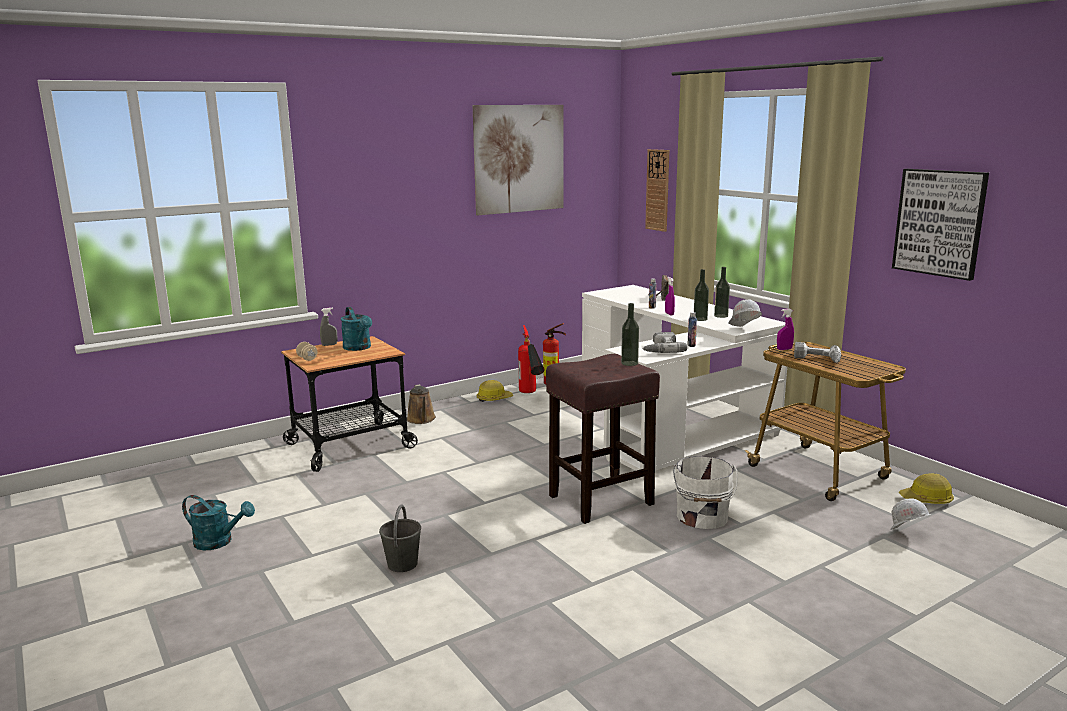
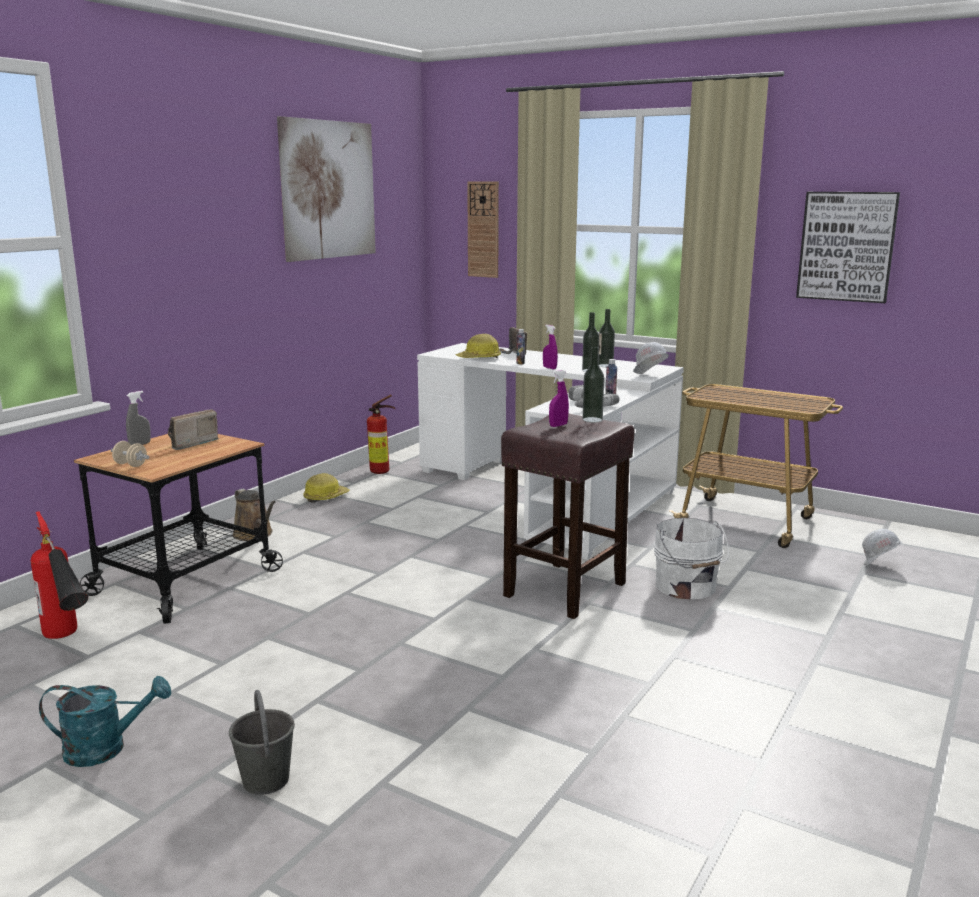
camera: 25 degrees left, 0 degrees up
(359, 348) = (190, 444): turquoise watering can -> radio
(402, 564) = (406, 714): grey bucket -> grey bucket (266, 779)
(531, 395) = (368, 487): fire extinguisher -> fire extinguisher (68, 643)
(784, 349) = (703, 393): purple spray bottle -> purple spray bottle (558, 425)
(817, 359) = (746, 399): power drill -> none
(926, 500) = (861, 532): hard hat -> hard hat (479, 359)

